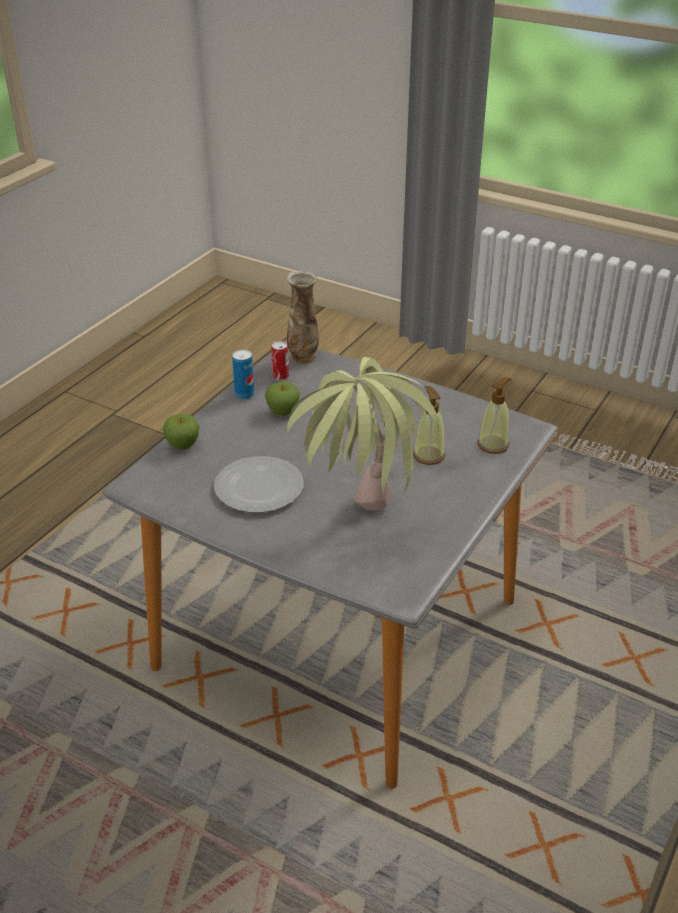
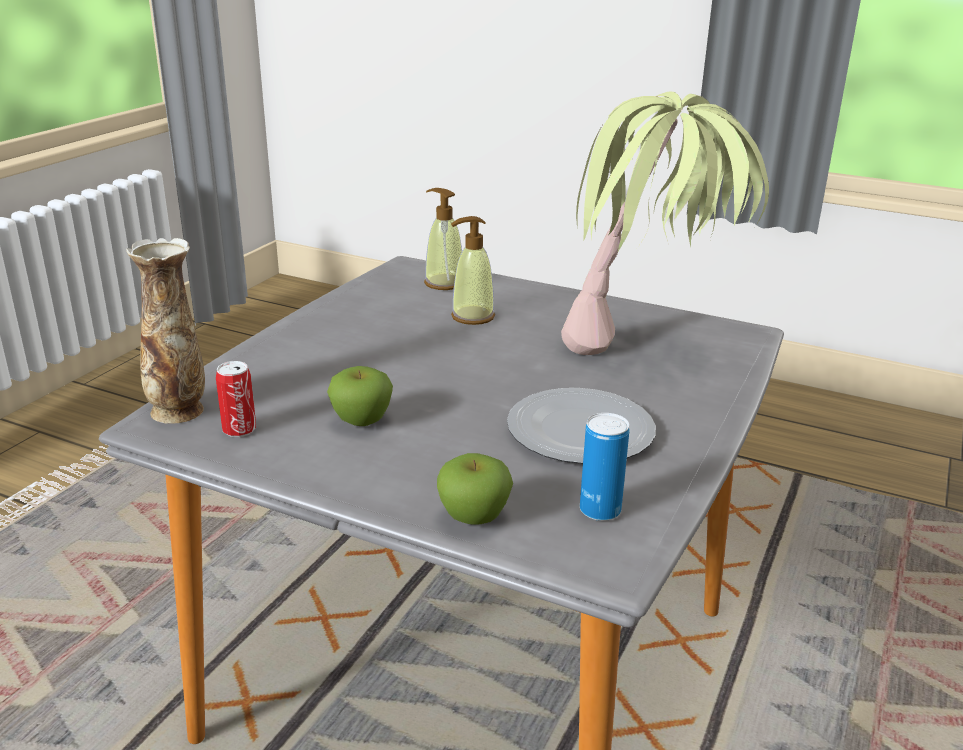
camera: 95 degrees left, 10 degrees down
(244, 395) = (299, 463): can -> can (600, 510)

